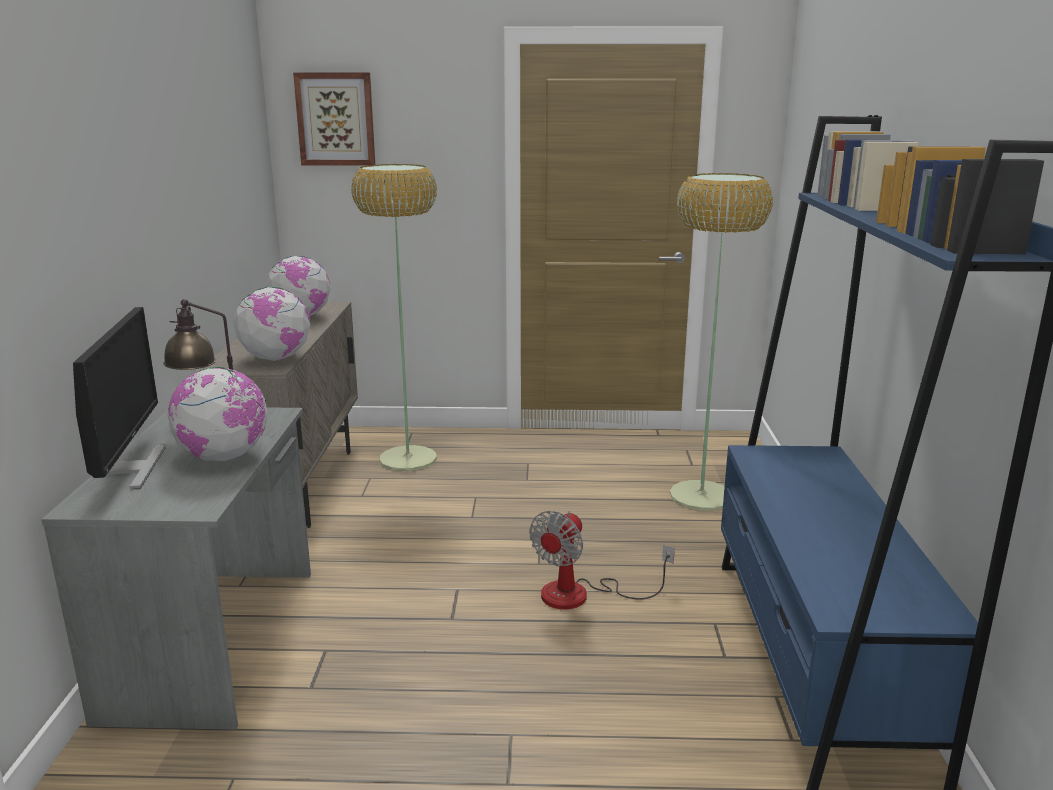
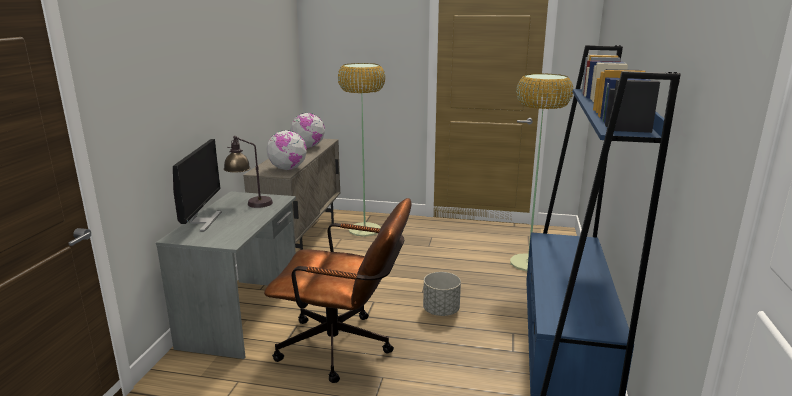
camera: 10 degrees right, 0 degrees up
(224, 457) = (249, 219): globe -> none
(336, 119) = (335, 36): picture -> none
(426, 684) = (344, 348): none -> brown office chair
(581, 595) = (441, 311): fan -> grey planter

